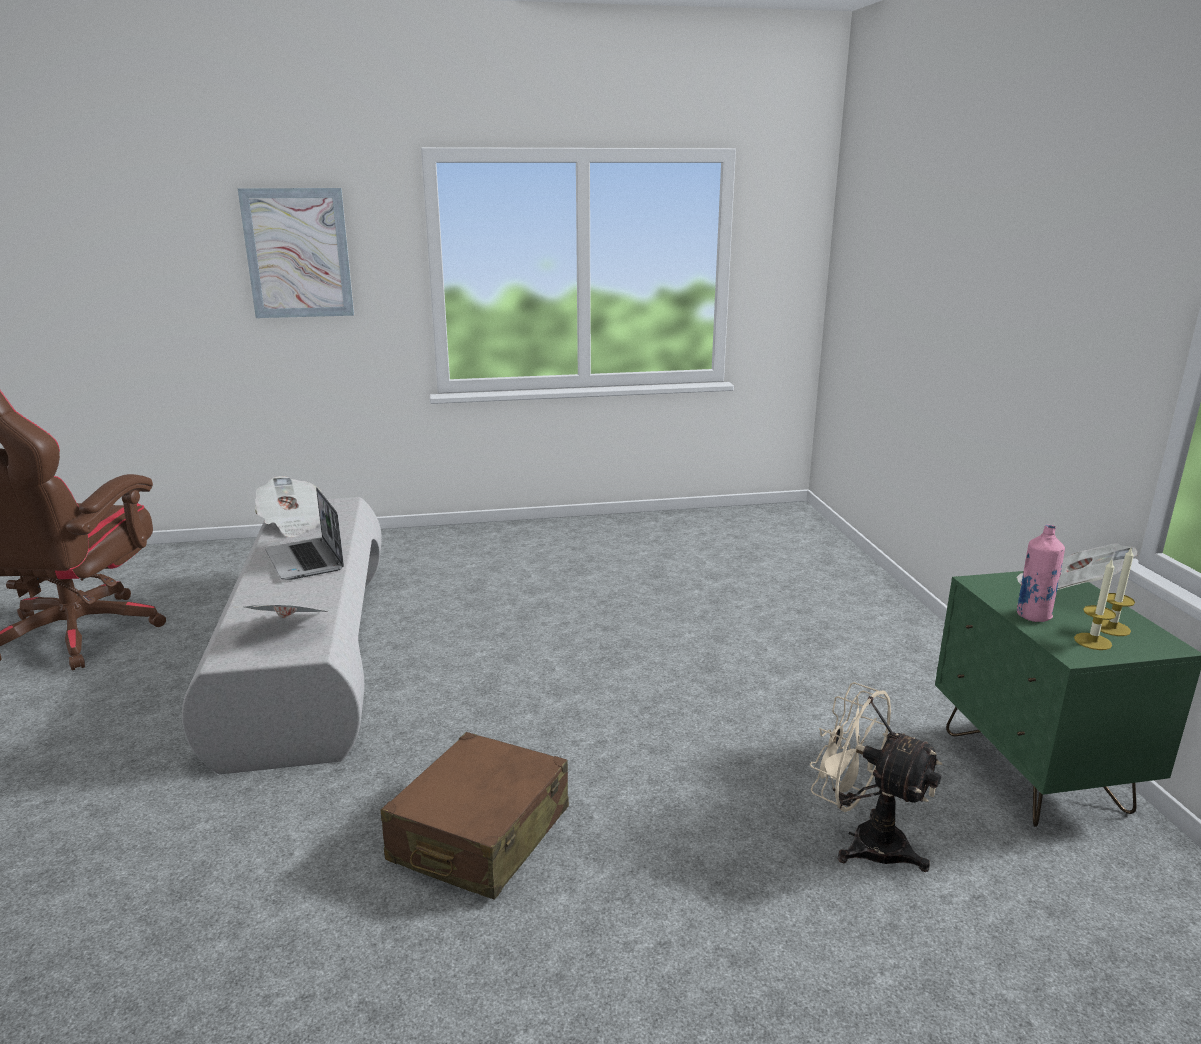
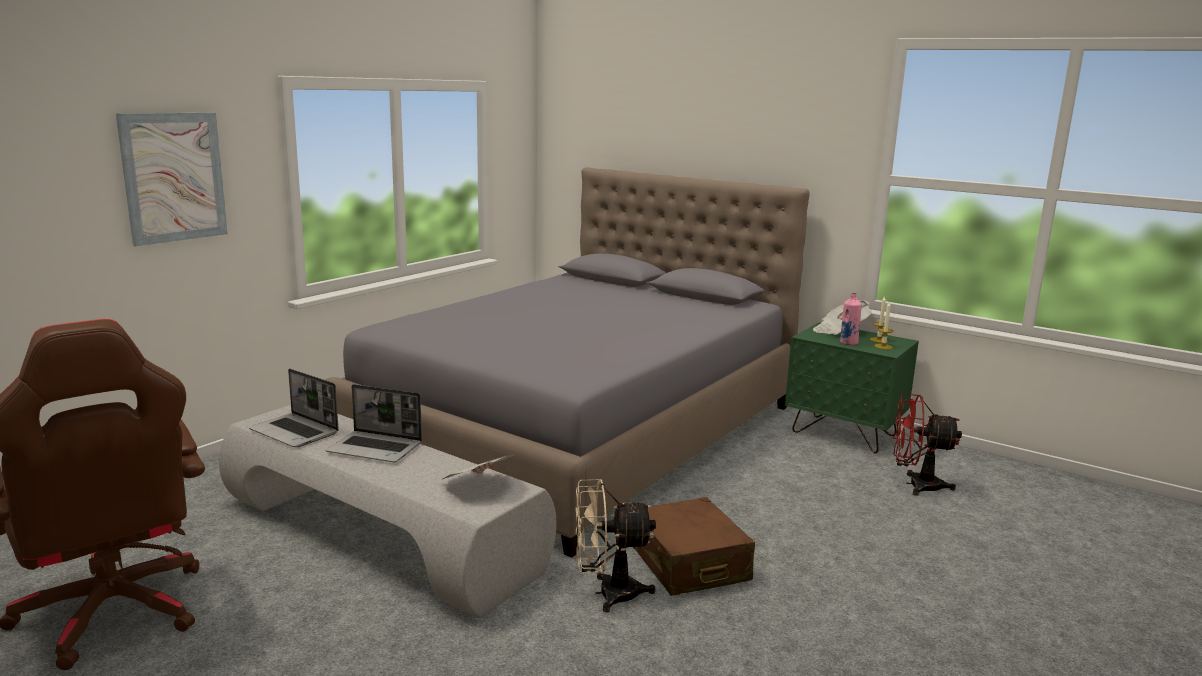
camera: 45 degrees left, 5 degrees down
(293, 524) = (295, 432): newspaper -> laptop
(665, 621) = (581, 431): none -> grey bed
(864, 841) = (835, 485): beige fan -> beige fan (607, 593)
(1015, 913) = (915, 485): none -> red fan

